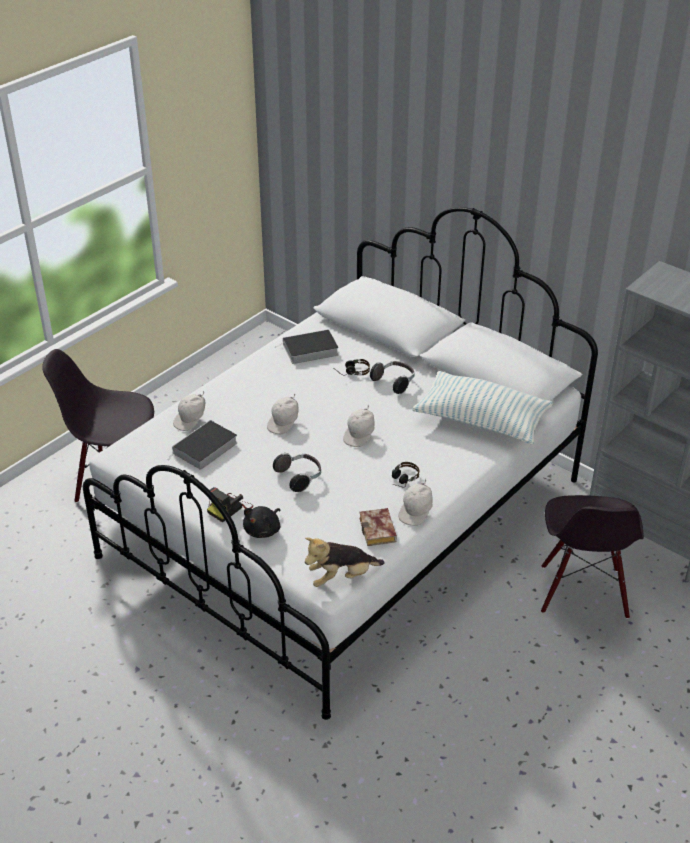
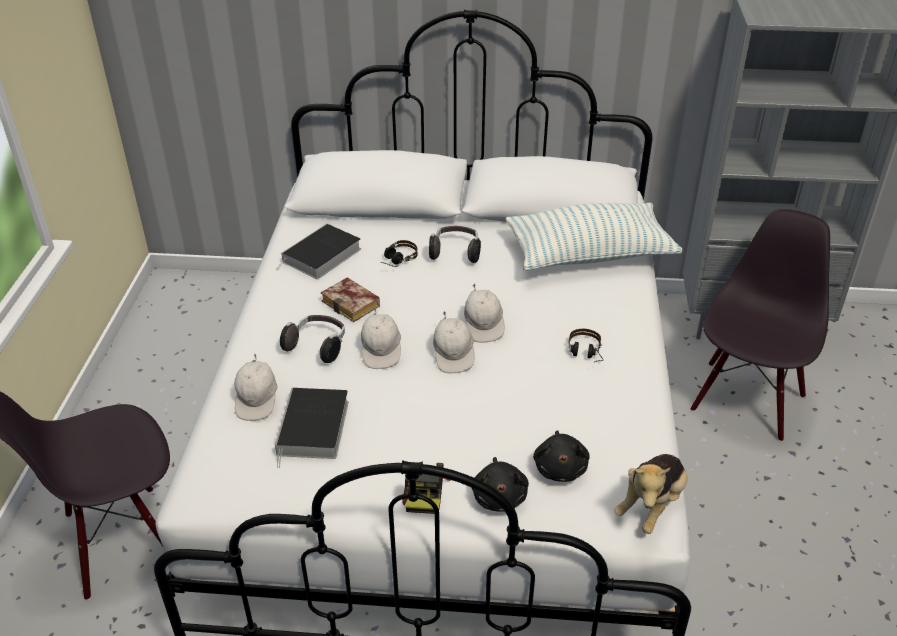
camera: 35 degrees left, 0 degrees up
(299, 477) = (470, 407): headphones -> headphones (317, 346)
(313, 533) = (560, 468): none -> black plush toy
(379, 531) = (629, 425): book -> book (353, 304)
(416, 512) = (641, 382): white cap -> white cap (453, 355)
(582, 592) = (746, 401): black chair -> black chair turned 120 degrees counterclockwise

